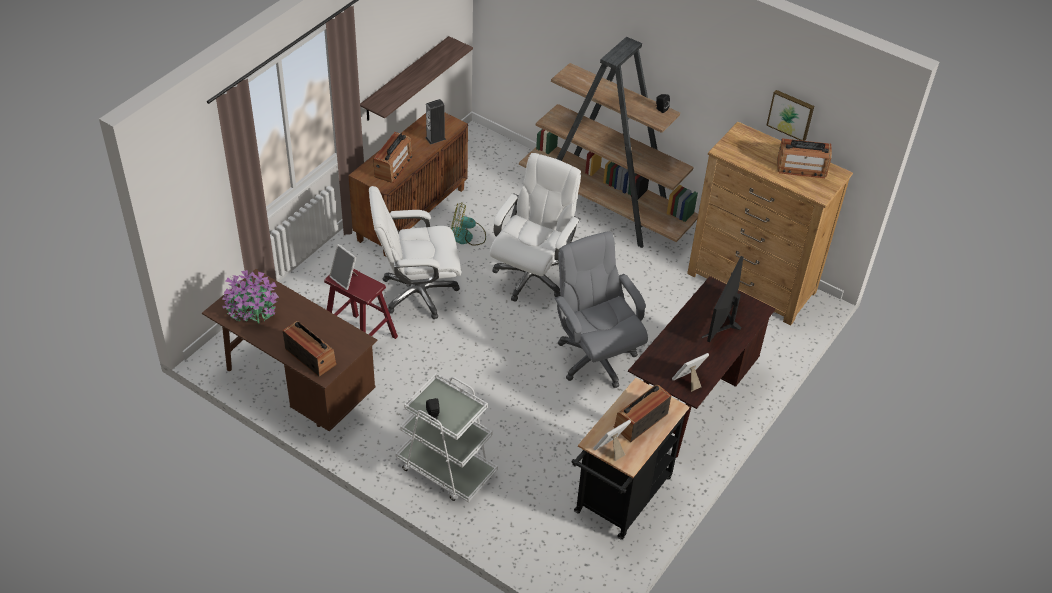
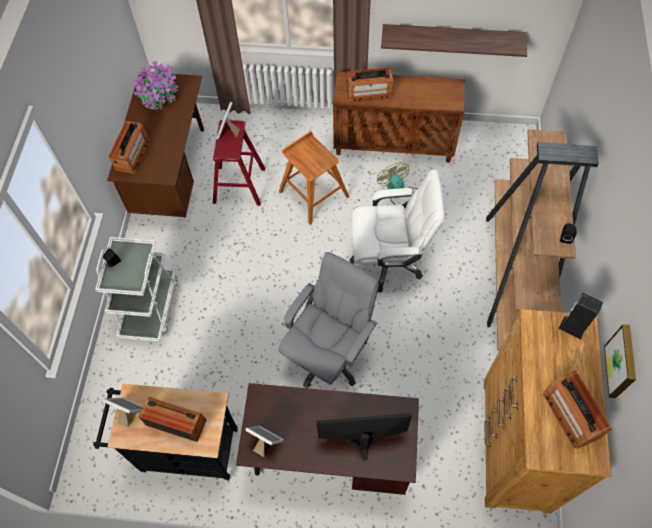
camera: 65 degrees right, 15 degrees up
(417, 293) = (313, 194): white office chair -> brown stool
(435, 138) = (426, 100): speaker -> speaker (572, 327)

